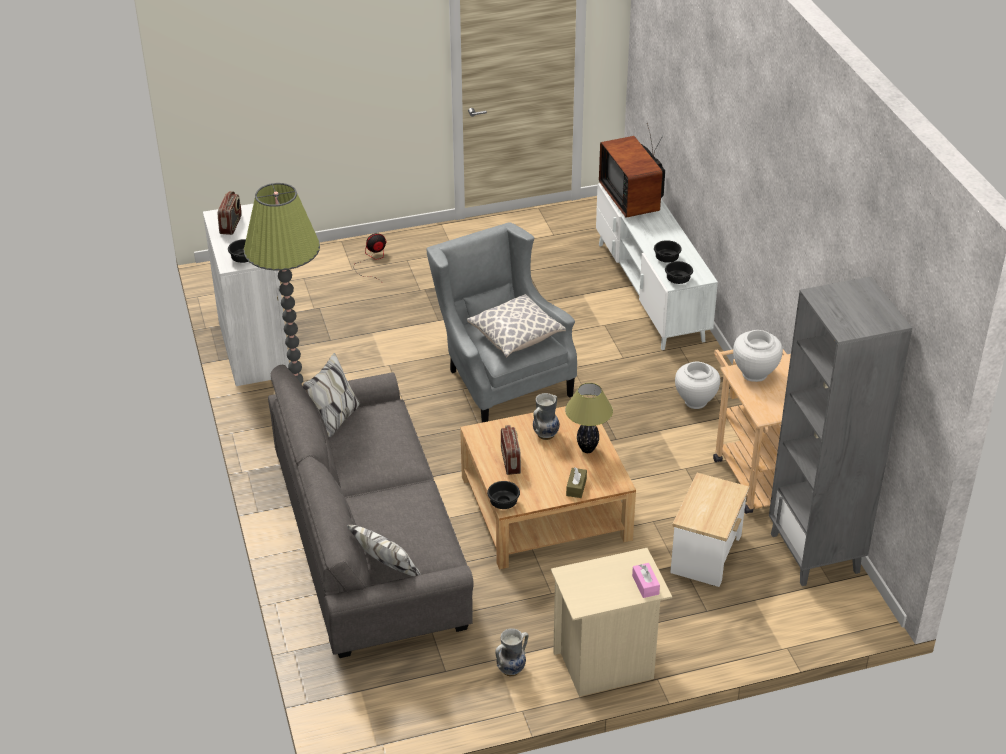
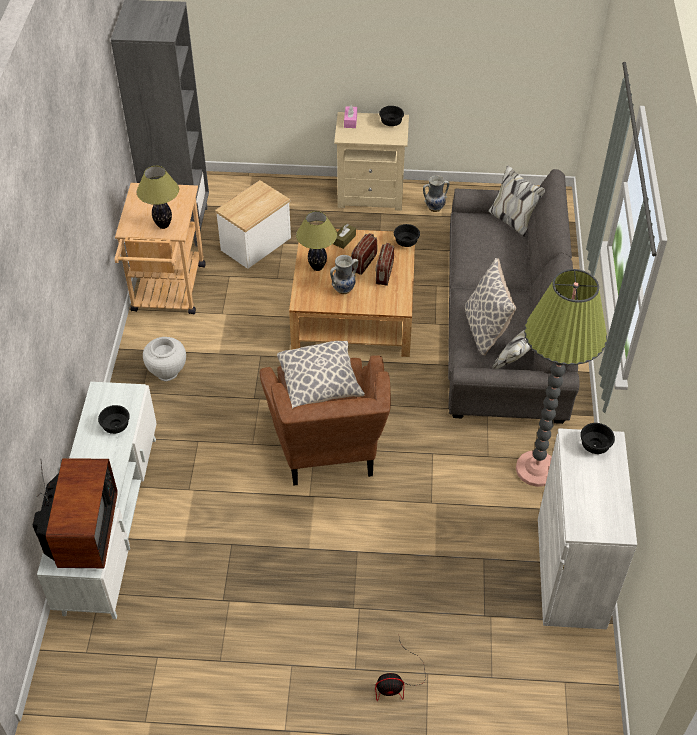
camera: 160 degrees left, 10 degrees up
(231, 225) = (603, 507): radio -> radio (363, 263)
(377, 433) = (486, 329): none -> pillow
(500, 378) = (328, 451): grey armchair -> brown armchair
(678, 279) = (125, 395): black bowl -> black bowl (390, 123)
(754, 374) = (163, 225): white vase -> table lamp

